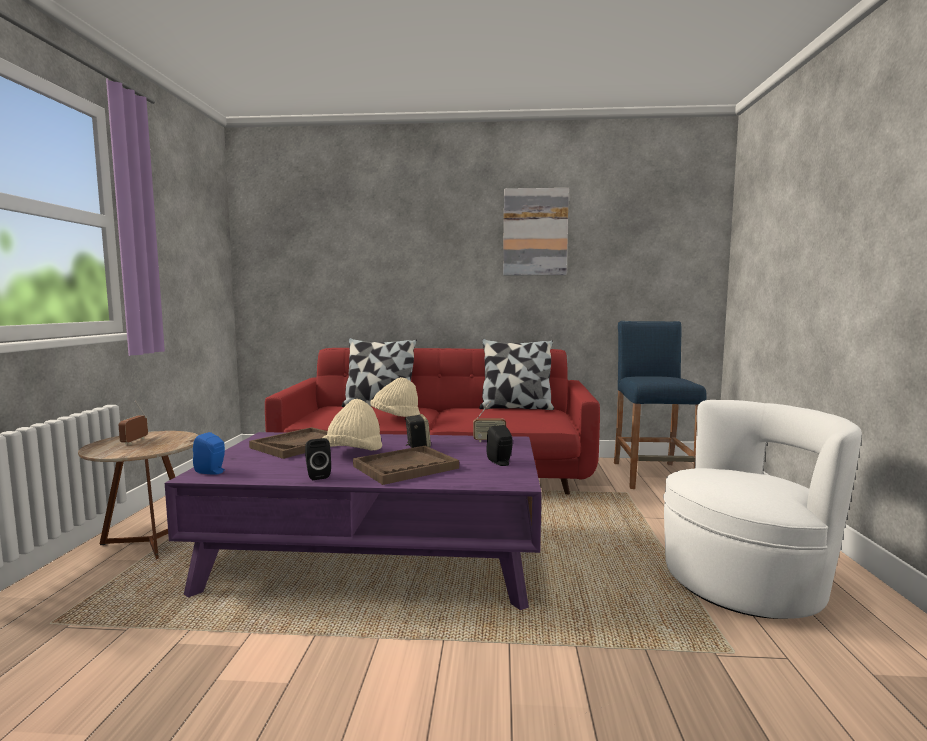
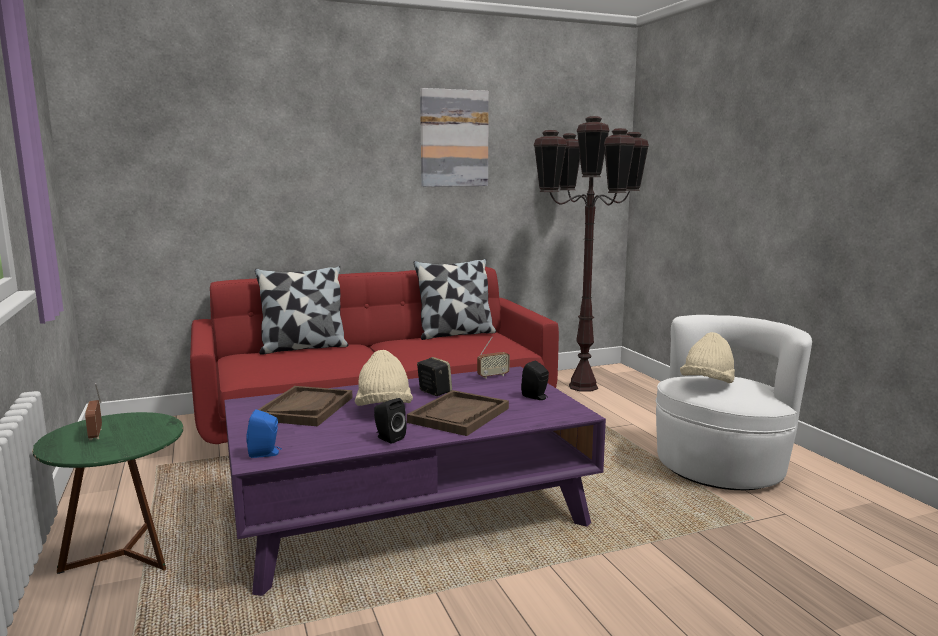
camera: 25 degrees left, 5 degrees up
(150, 542) = (125, 555): brown side table -> green side table
(395, 417) = (348, 360): beige hat -> beige hat (707, 384)
(653, 475) = (583, 386): blue stool -> brown floor lamp

